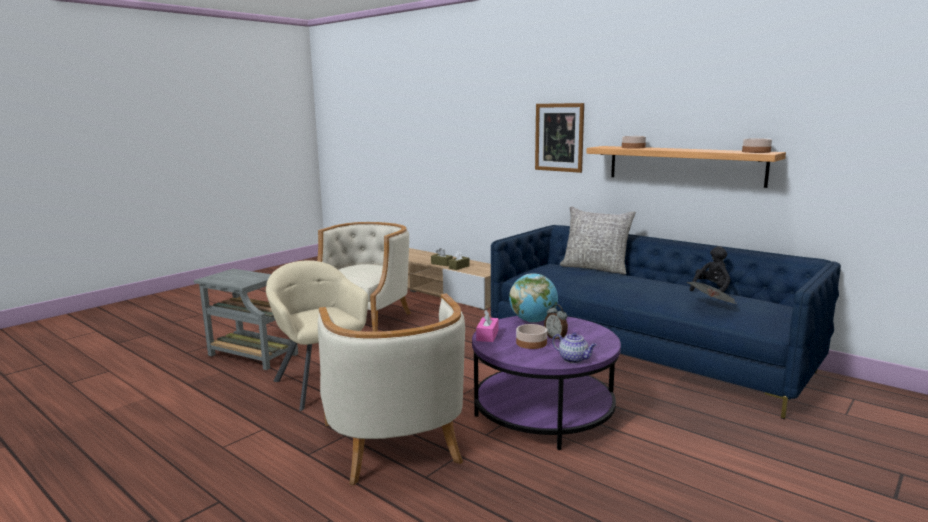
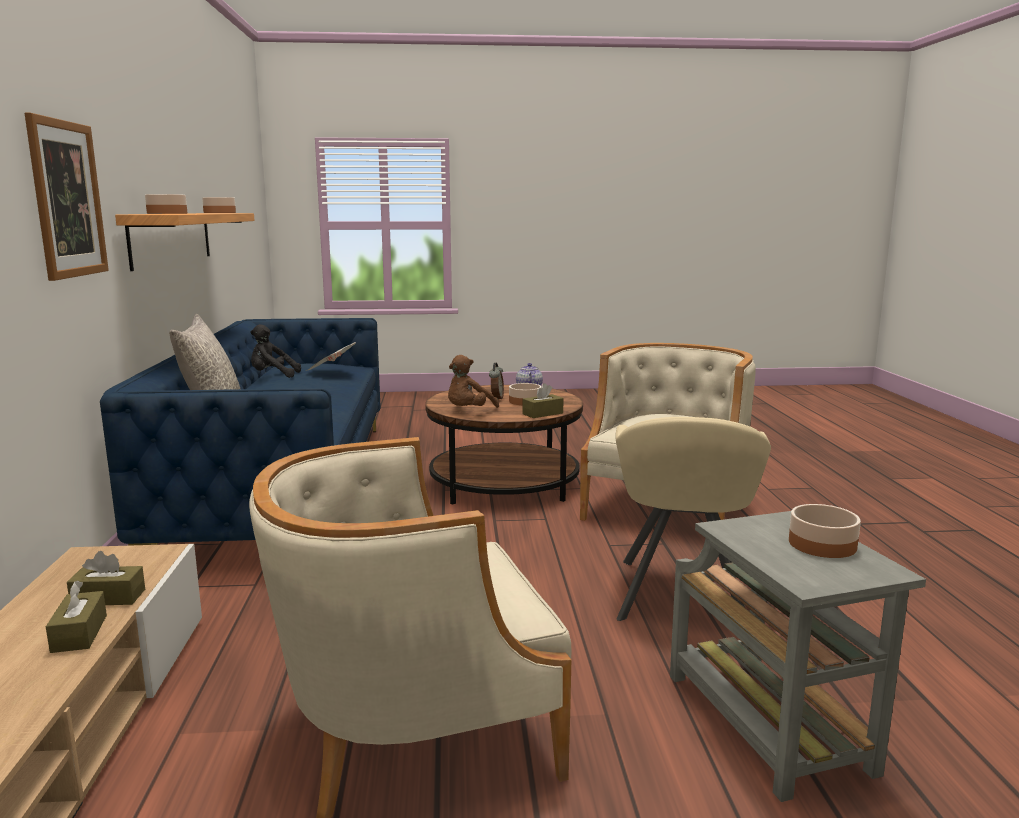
camera: 135 degrees left, 0 degrees up
(230, 279) = (821, 544): none -> bowl
(487, 335) = (542, 413): pink tissue box -> brown tissue box
(533, 321) = (468, 411): globe -> brown plush toy
(543, 412) = (504, 483): purple coffee table -> brown coffee table

